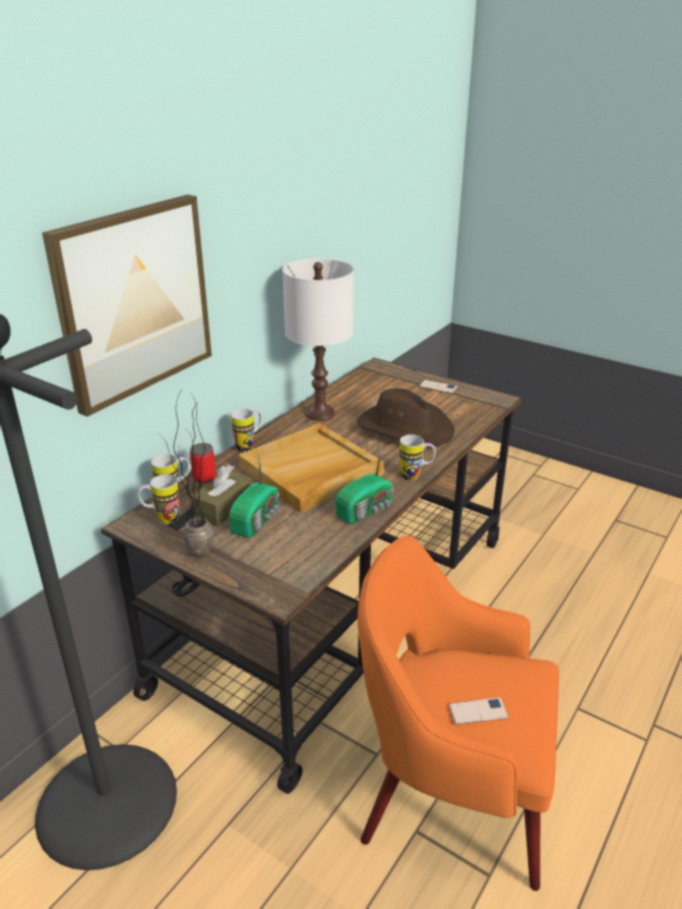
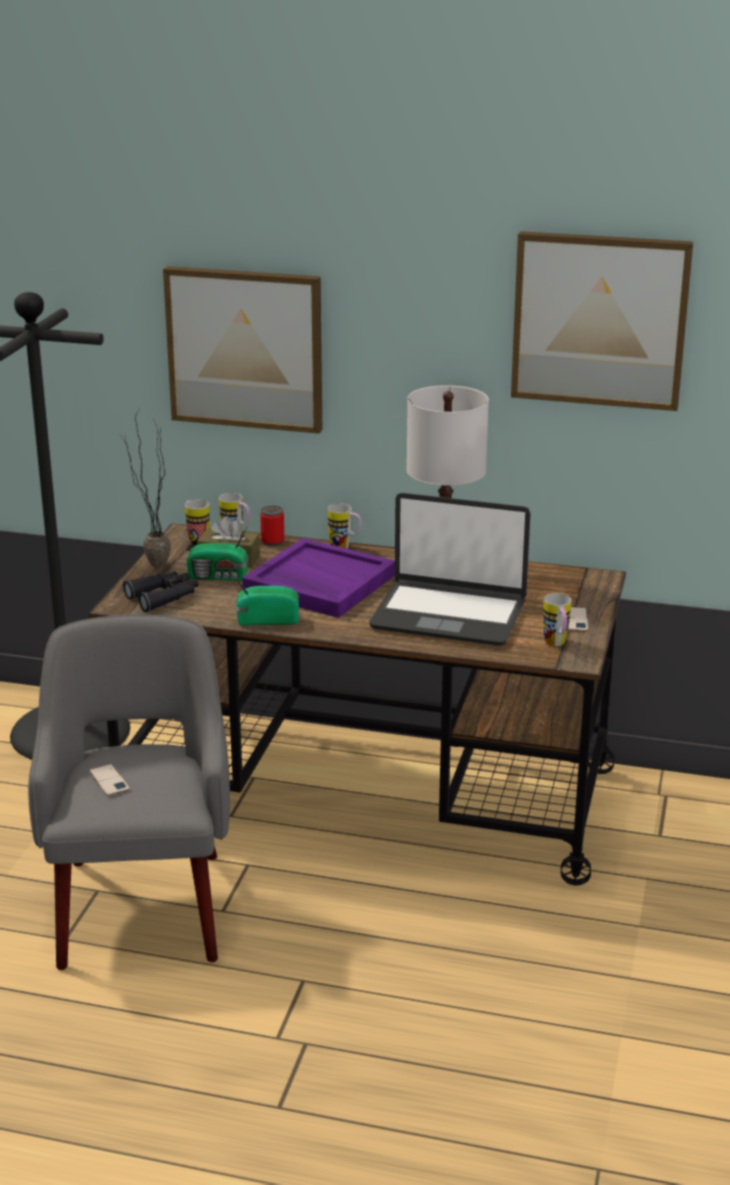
camera: 70 degrees right, 5 degrees down
(281, 561) = (164, 597): none -> black binoculars
(310, 471) = (318, 583): beige tray -> purple tray
(351, 172) = (599, 320): none -> picture
(366, 510) = (266, 619): radio -> radio turned 150 degrees clockwise
(405, 428) = (449, 614): brown hat -> laptop
(416, 476) = (346, 634): mug -> mug (557, 644)
(451, 797) = (142, 905): orange armchair -> grey armchair

